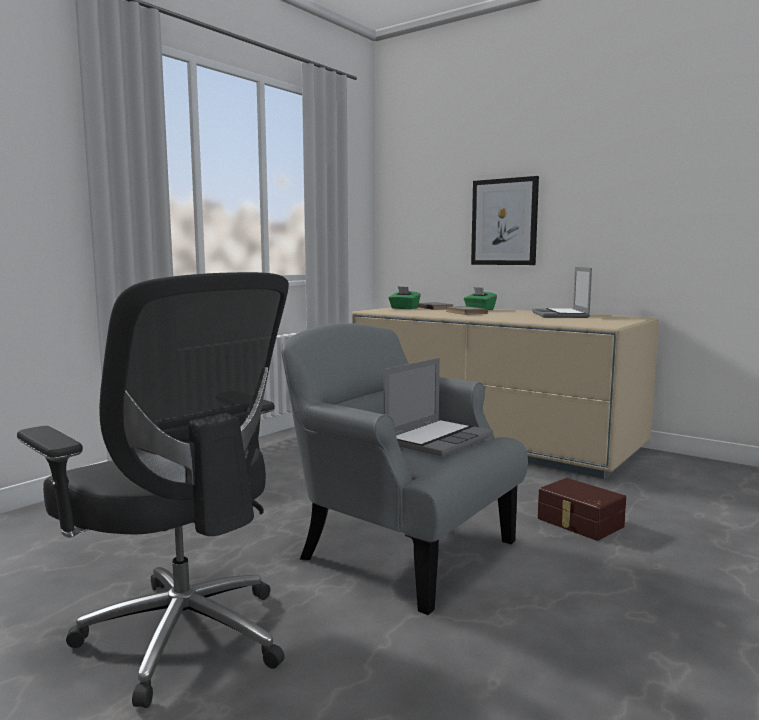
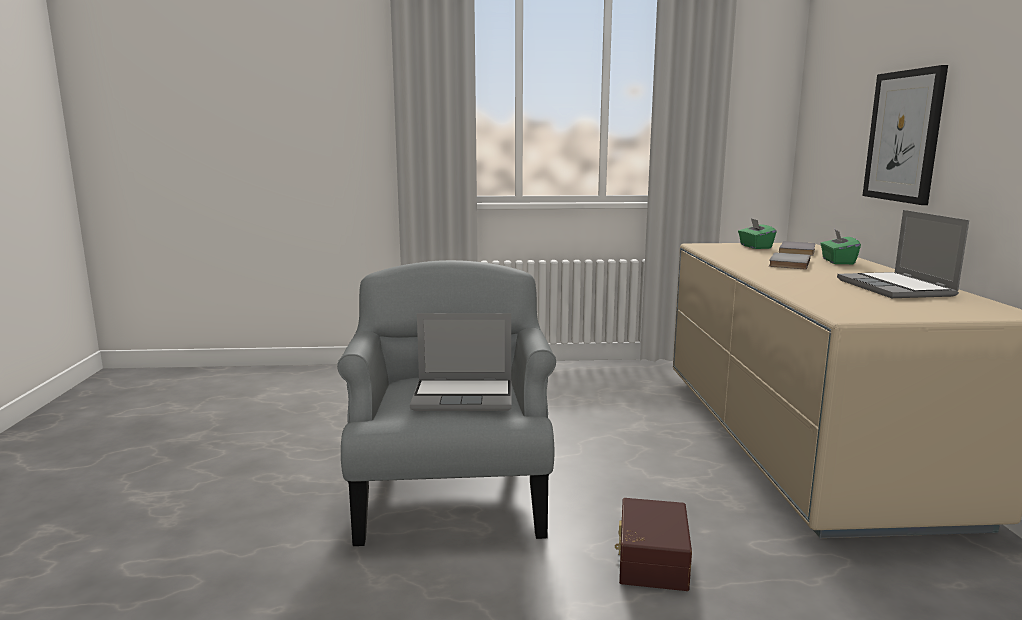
camera: 50 degrees right, 5 degrees up
(181, 634) = (242, 475): office chair -> none
(561, 315) = (896, 288): laptop -> laptop turned 60 degrees counterclockwise

